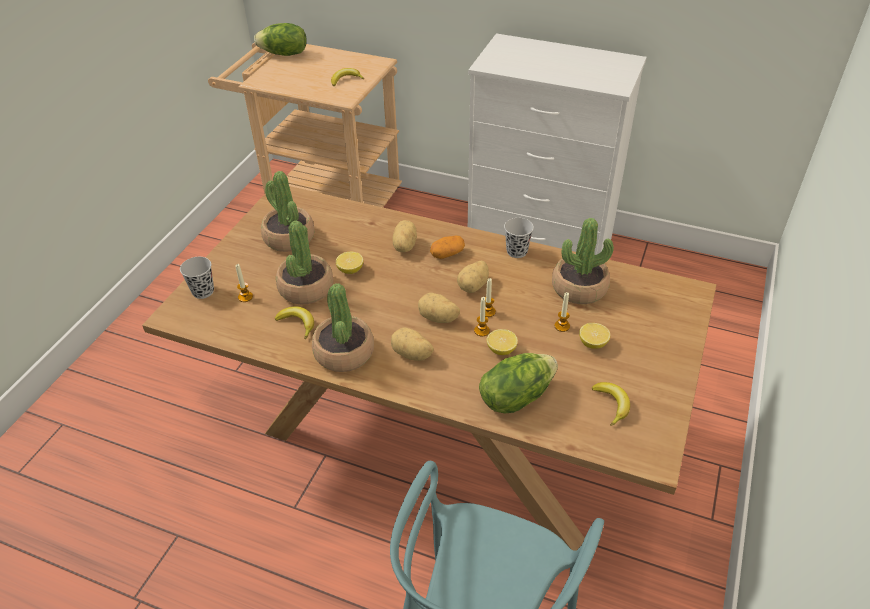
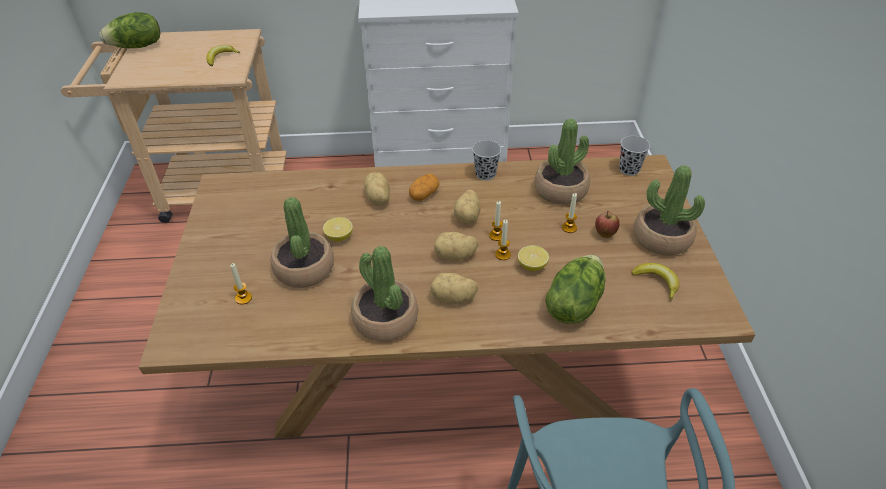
camera: 25 degrees left, 0 degrees up
(203, 291) = (191, 307): black cup -> black cup (629, 169)
(289, 238) = (253, 224): potted plant -> potted plant (662, 238)
(297, 324) = (318, 307): banana -> none
(593, 343) = (605, 234): lemon -> apple

